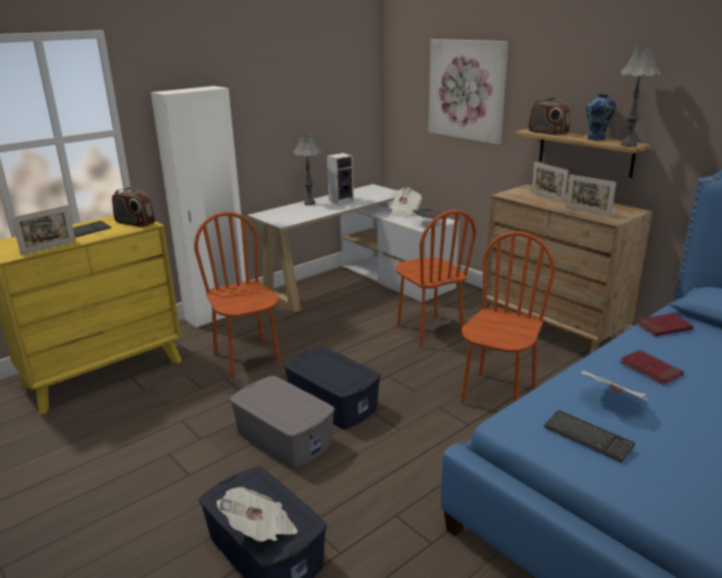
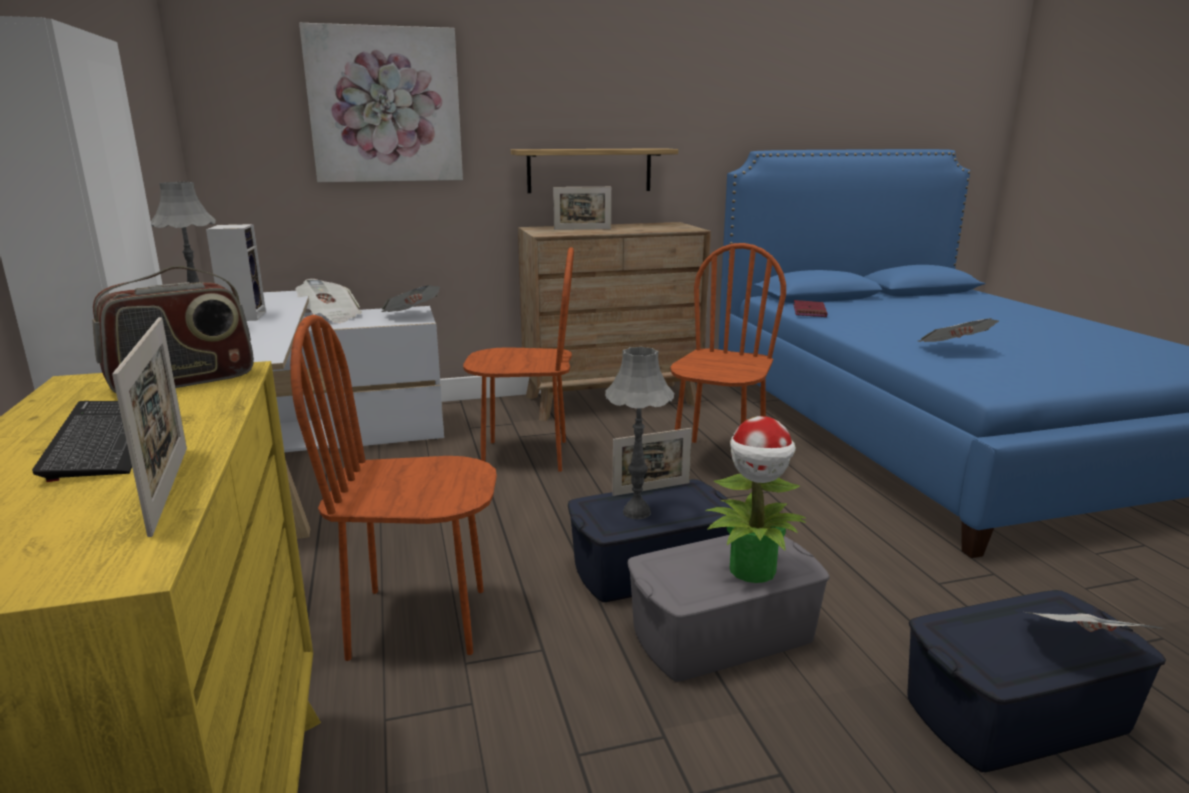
camera: 65 degrees left, 5 degrees down
(280, 411) = (753, 571): none -> potted plant
(497, 395) = (718, 461): brown chair -> brown chair turned 60 degrees clockwise
(547, 133) = (553, 149): radio -> none
(587, 212) = (654, 229): picture frame -> picture frame (651, 489)
(587, 437) = (1023, 368): keyboard -> none
(597, 139) = (615, 148): vase -> none
(628, 145) = (660, 148): grey table lamp -> grey table lamp (637, 512)
(650, 369) = (893, 330): red book -> none

